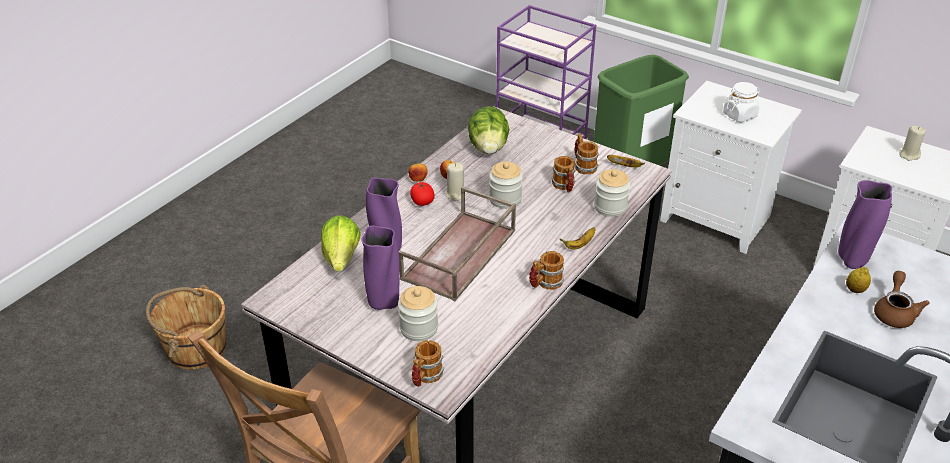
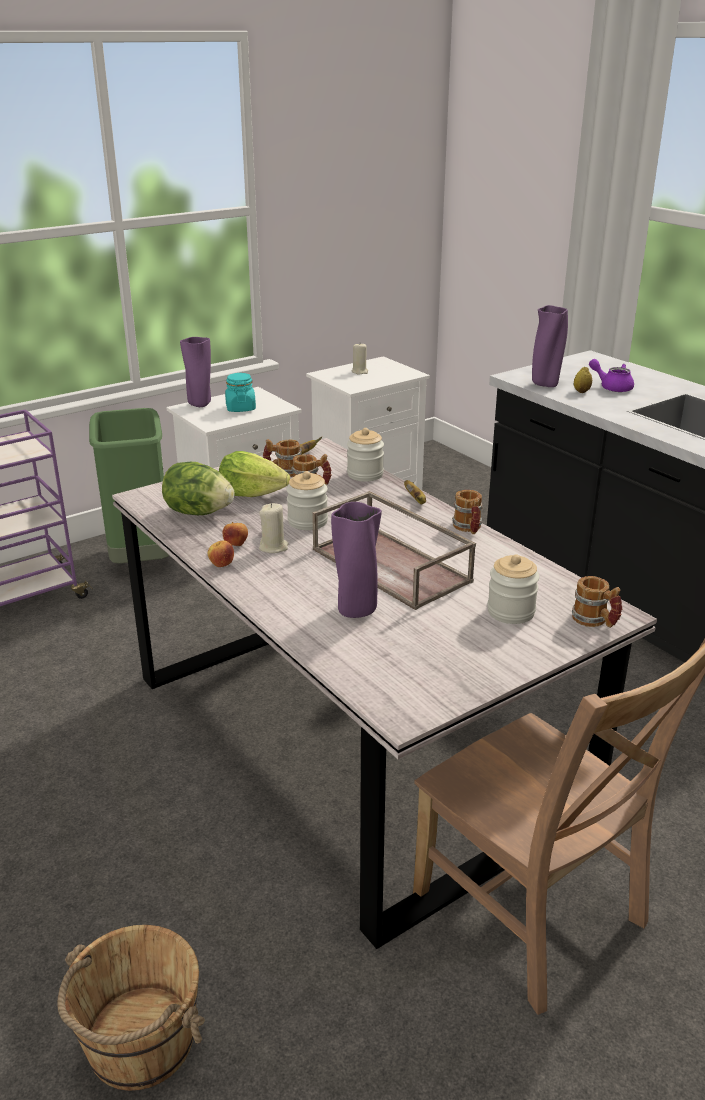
camera: 70 degrees left, 10 degrees down
(341, 258) = (346, 644): lettuce -> lettuce (251, 494)
(383, 303) = (454, 627): purple vase -> purple vase (200, 405)
(422, 202) = (271, 570): tomato -> none
(740, 115) = (240, 408): white jar -> turquoise jar
(894, 312) = (612, 387): brown teapot -> purple teapot

